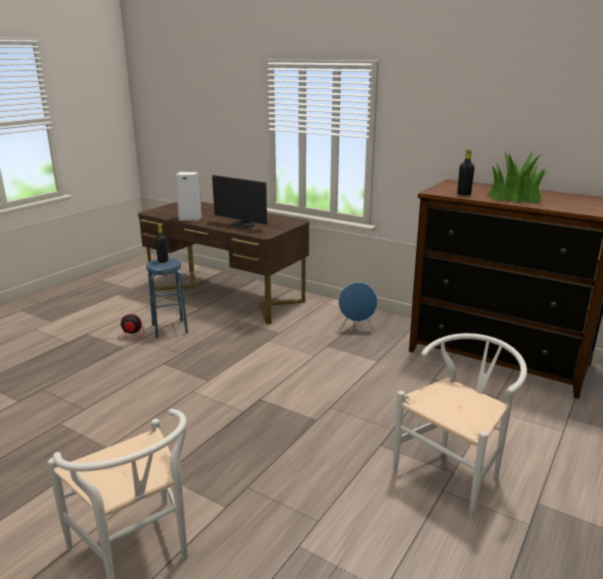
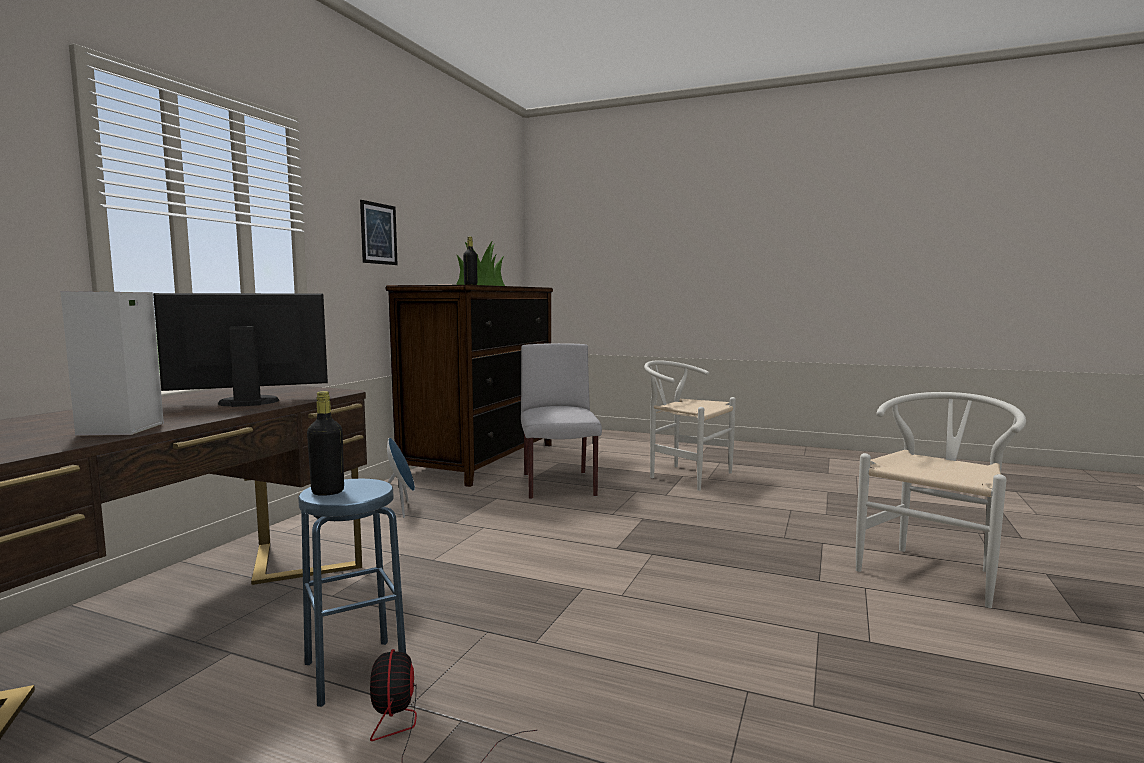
camera: 100 degrees left, 15 degrees down
(241, 225) = (249, 401): monitor -> monitor turned 135 degrees counterclockwise
(411, 390) = (559, 485): none -> grey chair
(447, 136) = (378, 233): none -> picture

